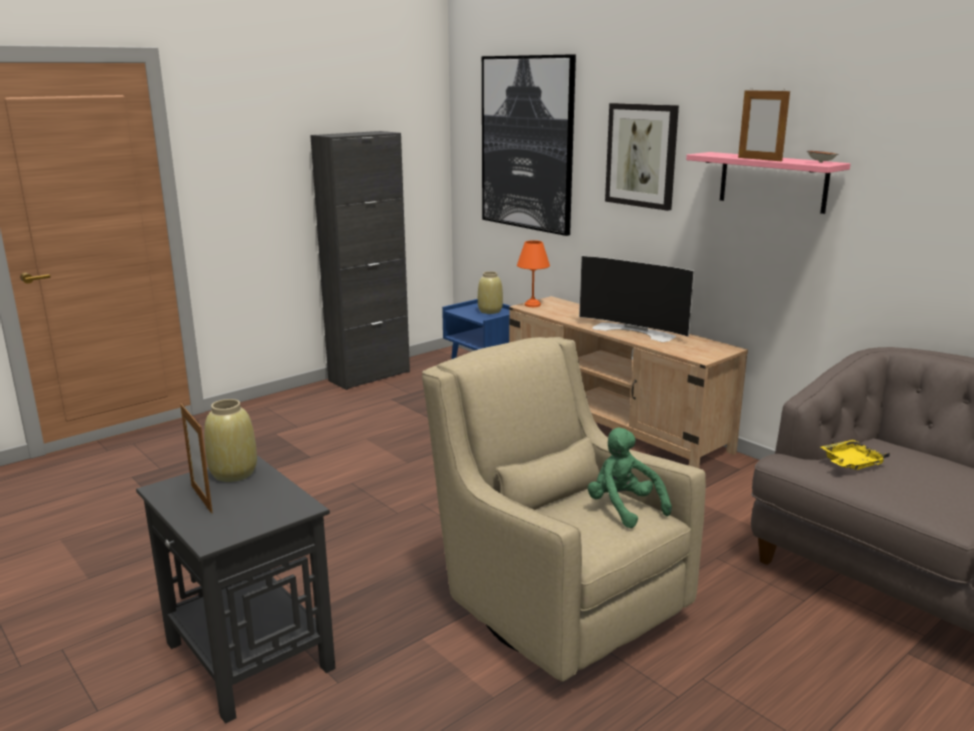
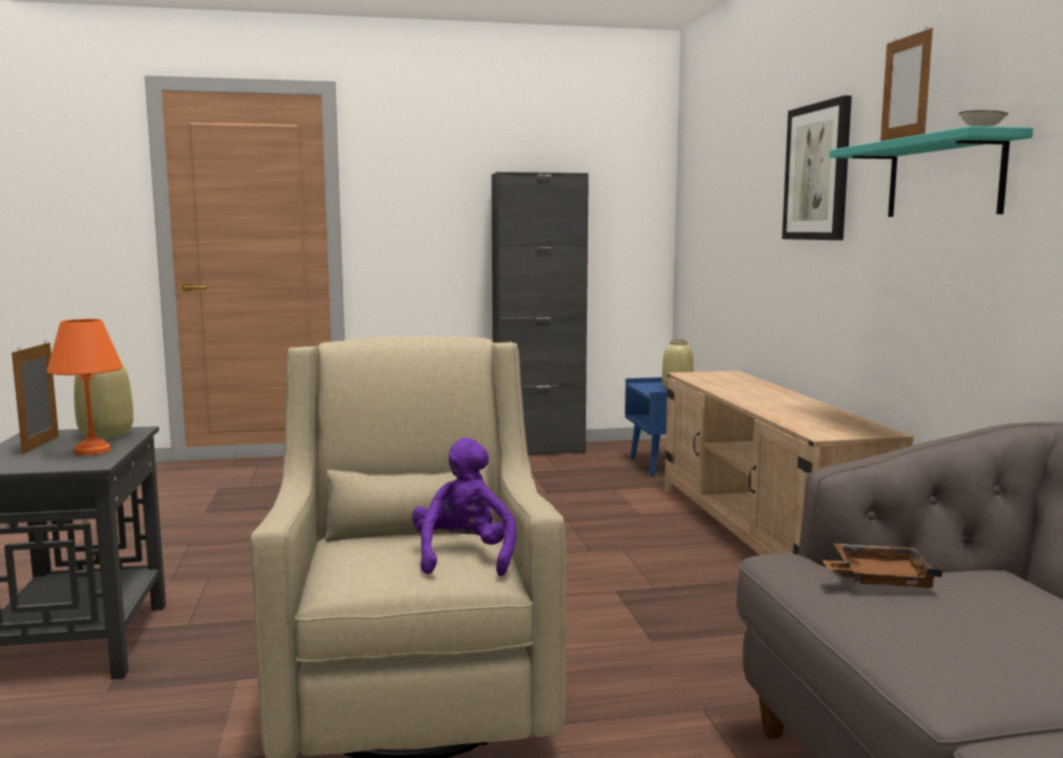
camera: 30 degrees right, 10 degrees down
(527, 143) = (727, 182): picture -> none
(532, 305) = (696, 374): orange table lamp -> orange table lamp (91, 451)
(623, 508) = (464, 557): green plush toy -> purple plush toy
(635, 331) = (781, 404): television -> none
(772, 182) = (944, 178): pink shelf -> turquoise shelf
(850, 463) = (878, 579): yellow tray -> brown tray

